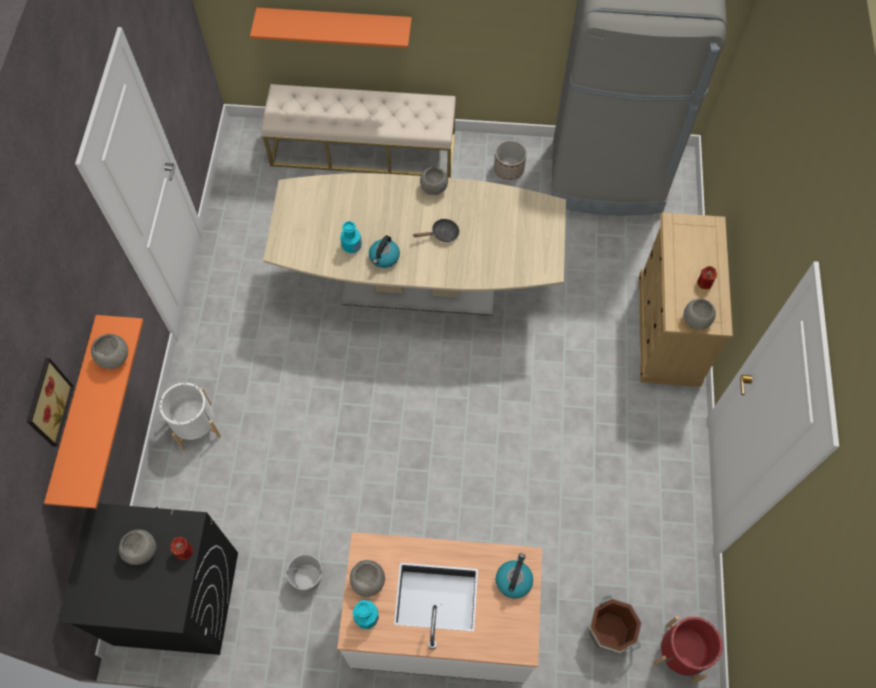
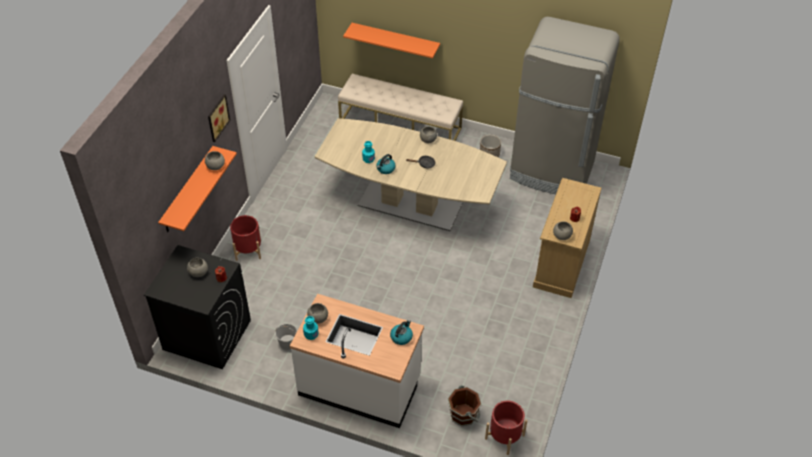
camera: 15 degrees right, 15 degrees down
(46, 402) = (175, 169): picture -> picture (217, 117)
(196, 426) = (248, 250): white planter -> red planter

